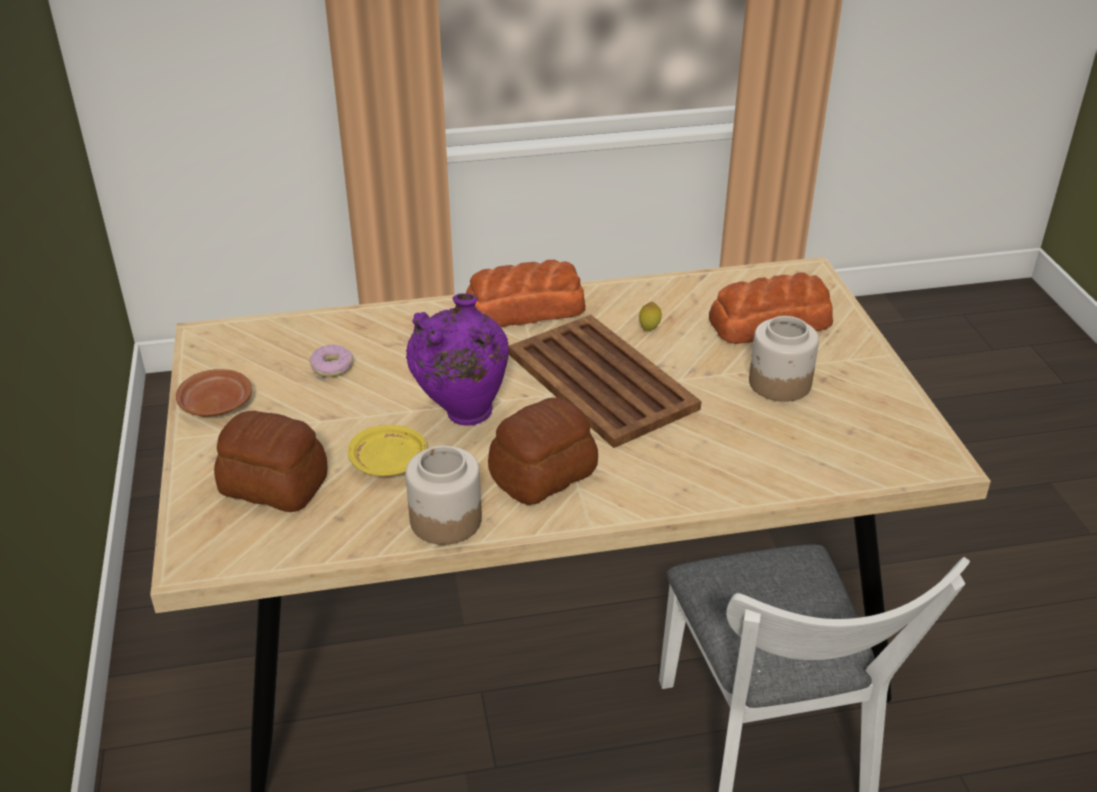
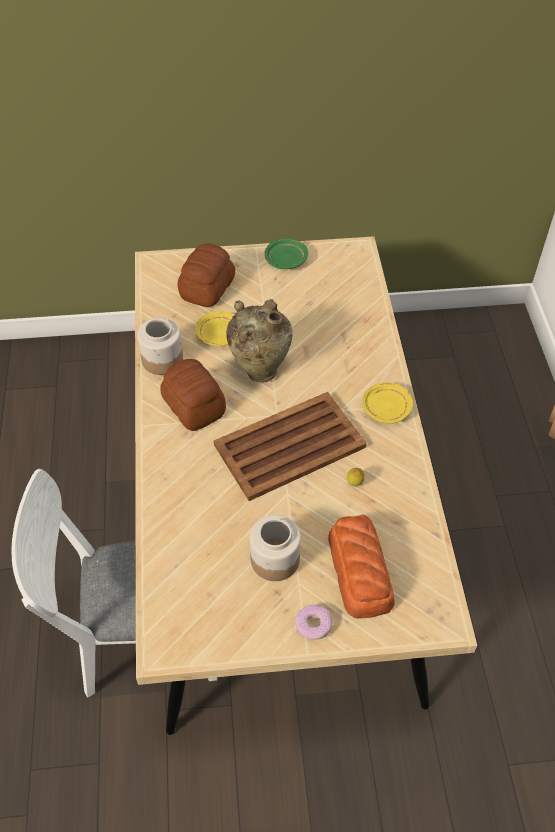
camera: 95 degrees right, 15 degrees up
(215, 403) = (286, 259): brown plate -> green plate
(332, 367) = (319, 307): donut -> donut (313, 625)
(461, 415) = (260, 369): purple vase -> beige vase
(523, 309) = (386, 408): bread -> yellow plate

